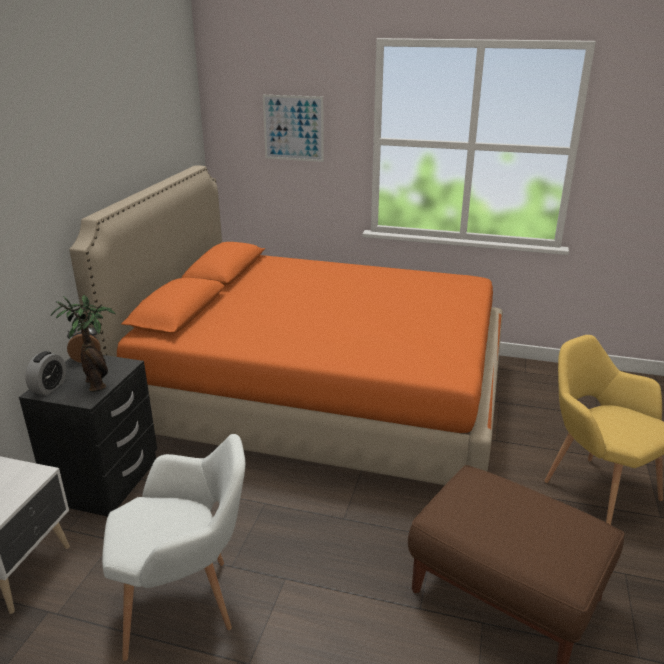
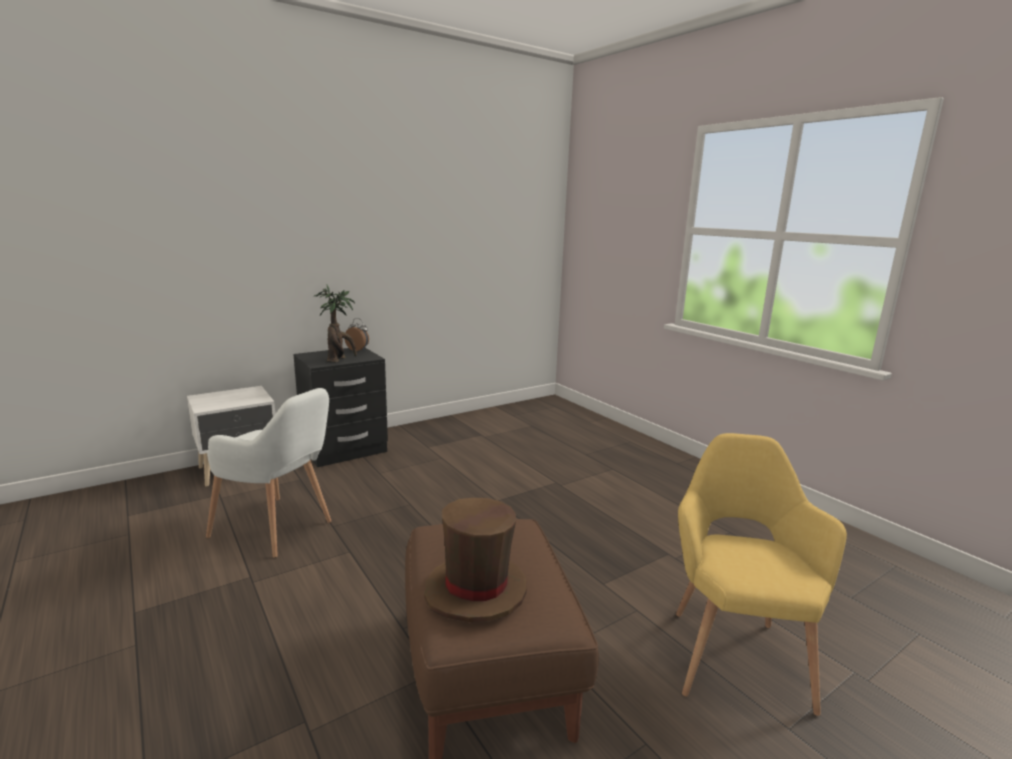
camera: 40 degrees right, 10 degrees down
(49, 387) = (314, 354): alarm clock -> none
(293, 128) = (624, 218): picture -> none
(319, 399) = (552, 463): orange bed -> none
(542, 542) = (476, 590): none -> brown hat

